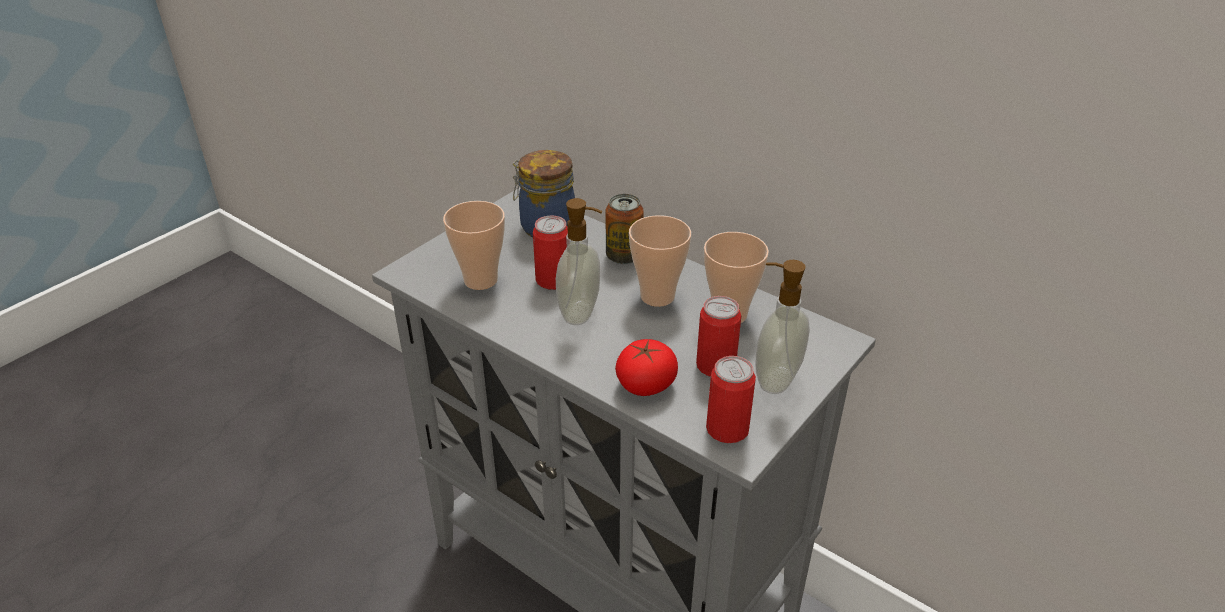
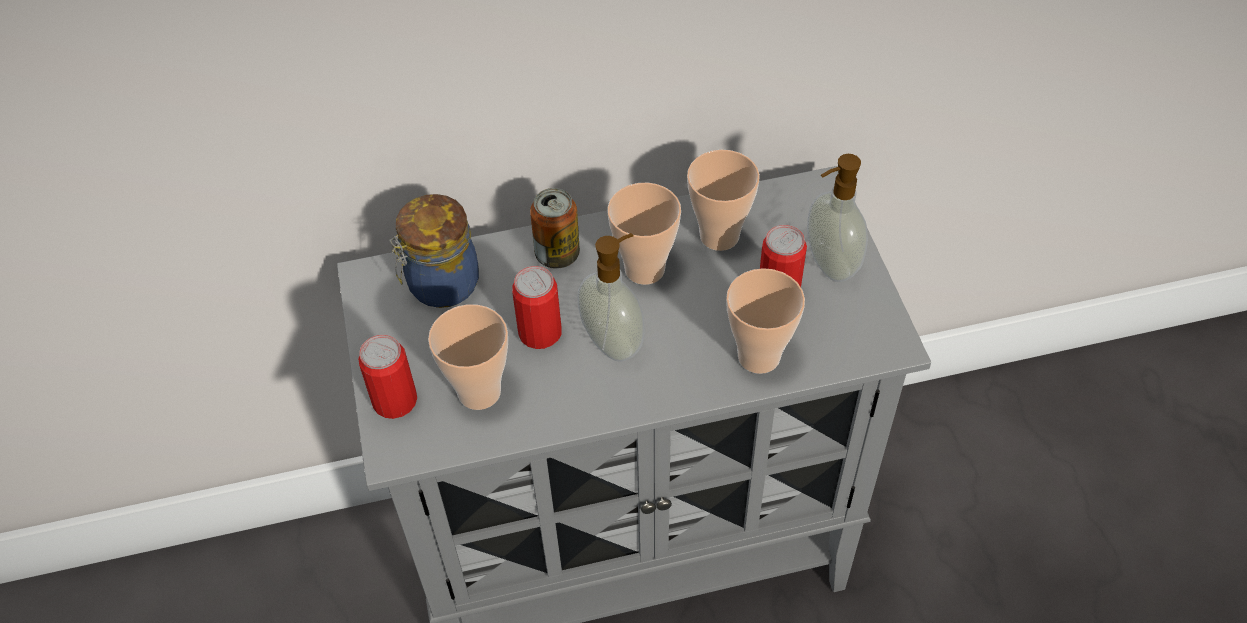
camera: 50 degrees left, 15 degrees up
(645, 384) = (759, 356): tomato -> cup
(727, 429) = (861, 337): can -> can (395, 401)

